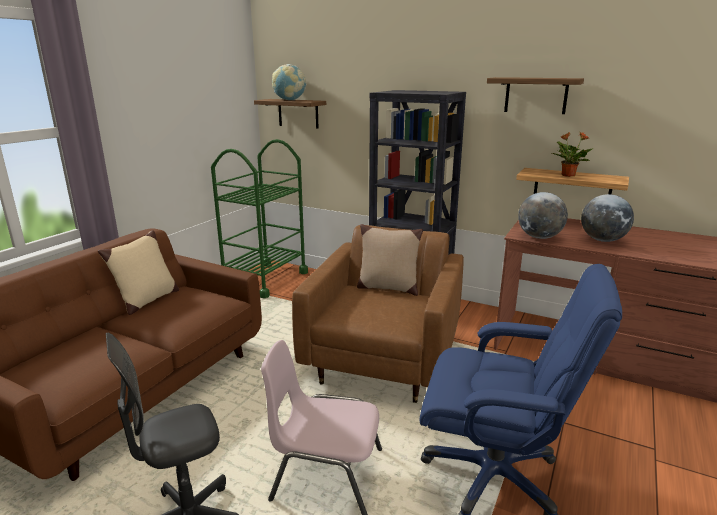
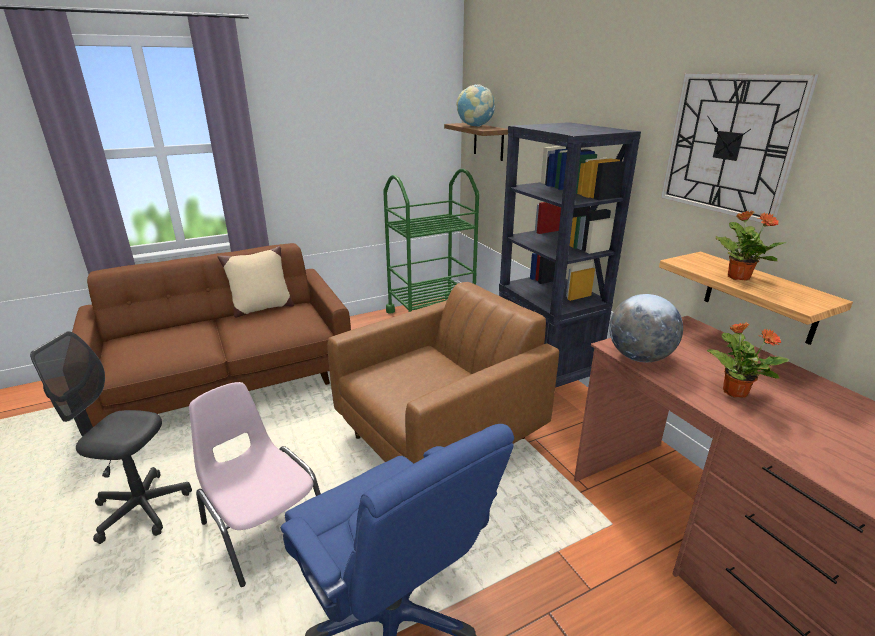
camera: 35 degrees right, 5 degrees up
(387, 288) = (458, 362): beige pillow -> none
(536, 95) = (729, 145): shelf -> wall clock
(602, 240) = (734, 391): globe -> potted plant

